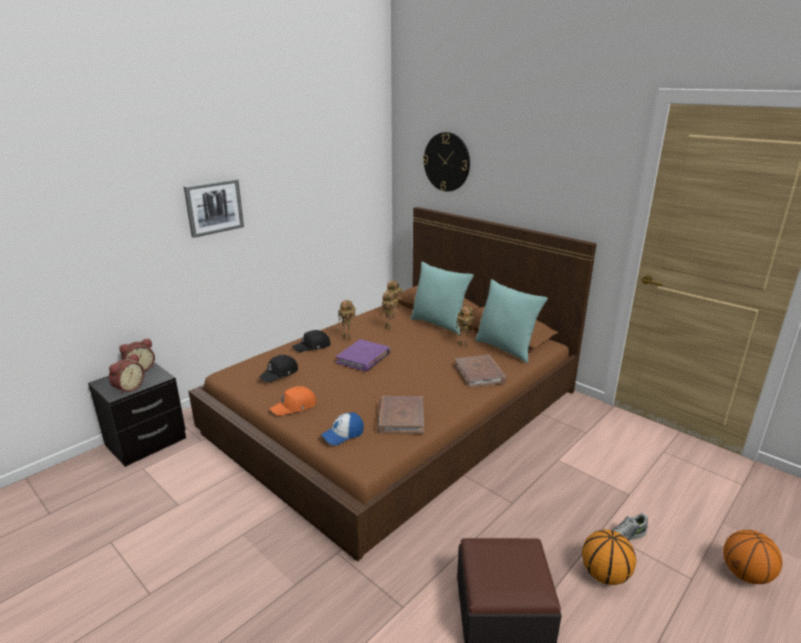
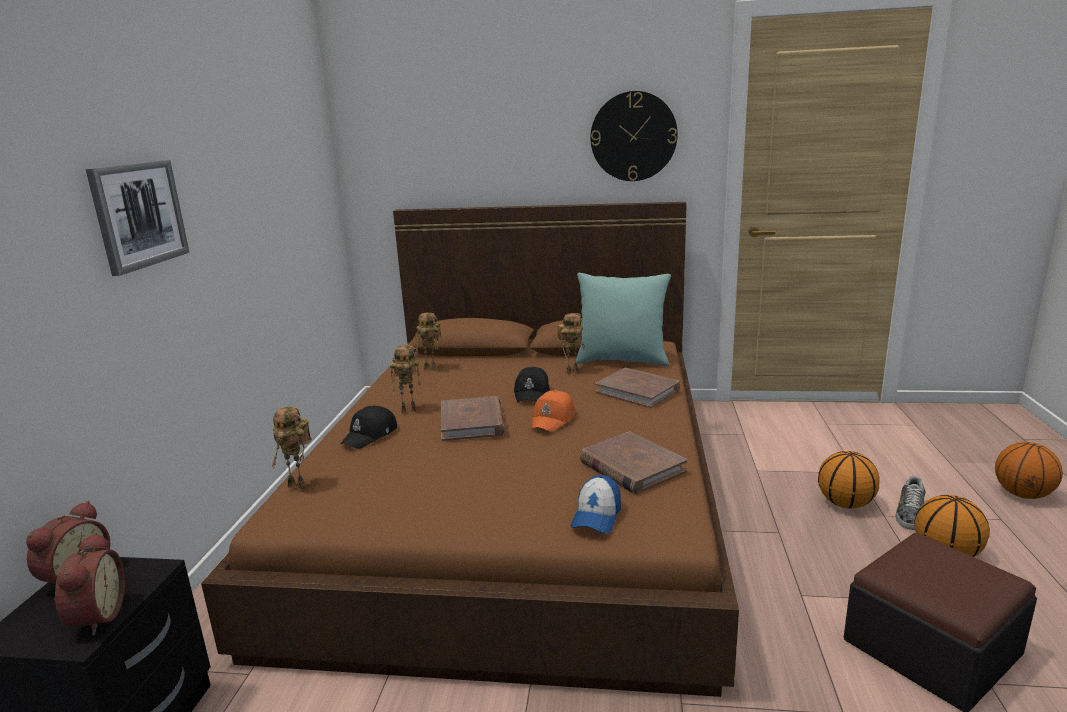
camera: 35 degrees left, 5 degrees down
(279, 373) = (376, 483): black cap -> black cap (532, 393)
(295, 406) = (468, 514): orange cap -> orange cap (553, 419)
(363, 358) = (472, 422): purple book -> brown book
(389, 328) = (449, 382): toy robot -> toy robot (299, 486)
(439, 324) = (505, 360): turquoise pillow -> none
(447, 162) = (439, 134): wall clock -> wall clock (633, 136)
(586, 509) = (846, 504): none -> basketball

